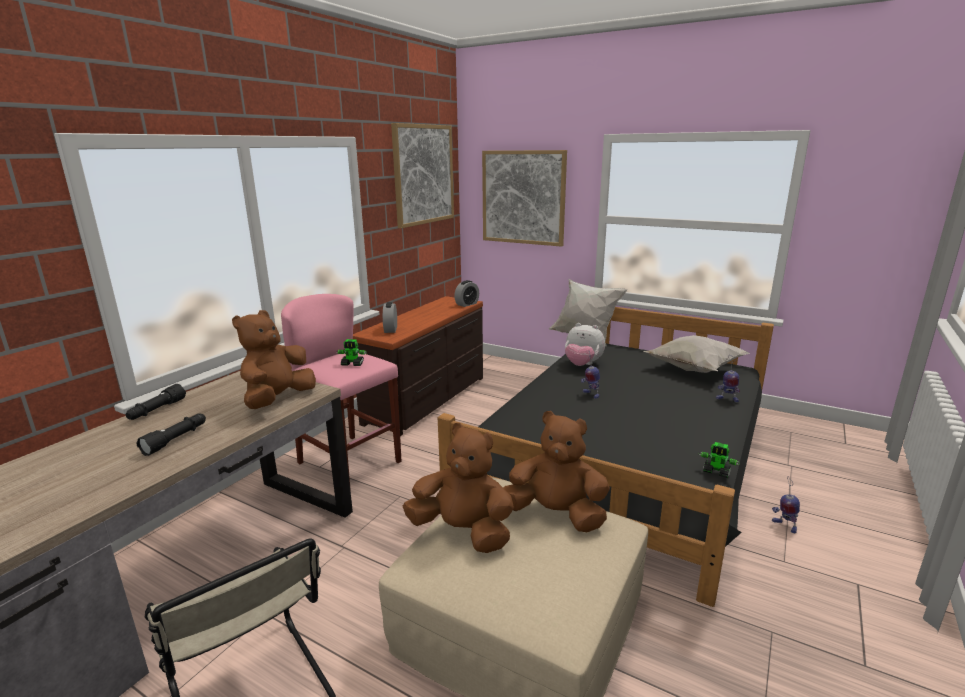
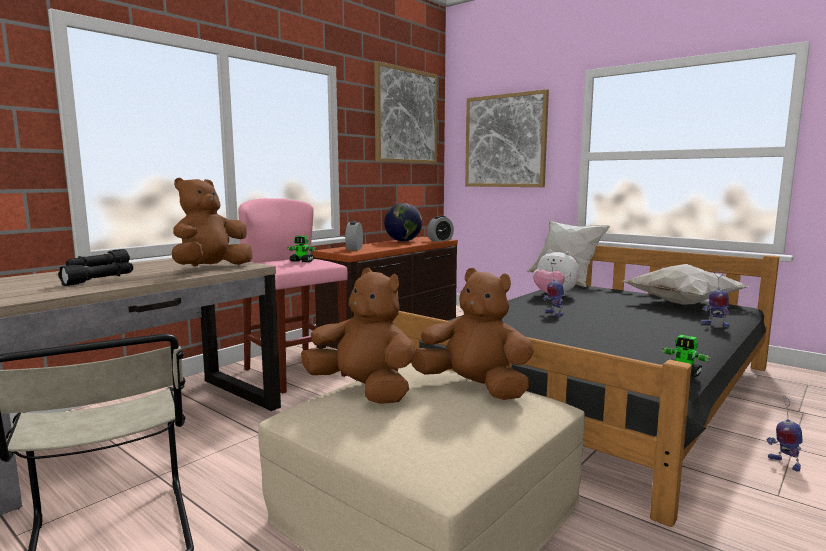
camera: 10 degrees right, 10 degrees down
(431, 308) = (403, 241): none -> globe

